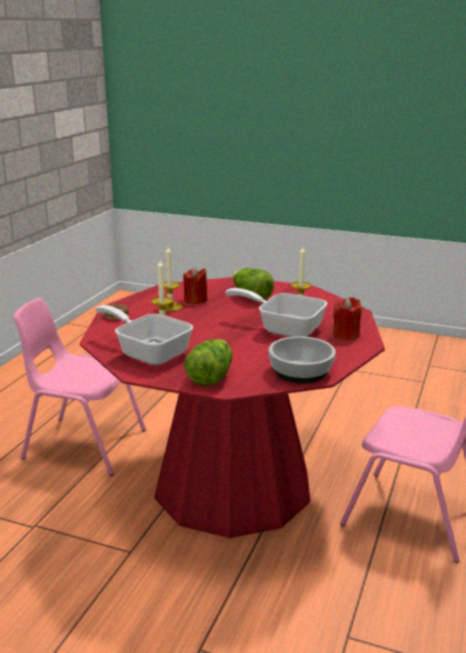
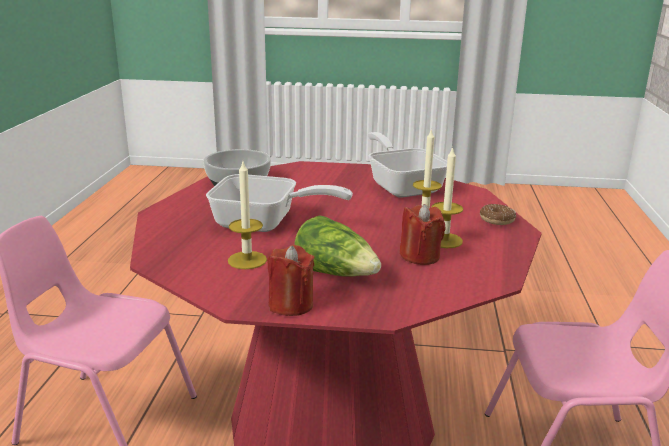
camera: 165 degrees right, 0 degrees up
(149, 352) = (402, 185): frying pan -> frying pan turned 135 degrees counterclockwise
(210, 376) = (323, 172): lettuce -> none
(346, 334) = (182, 222): red candle -> red candle (291, 305)

